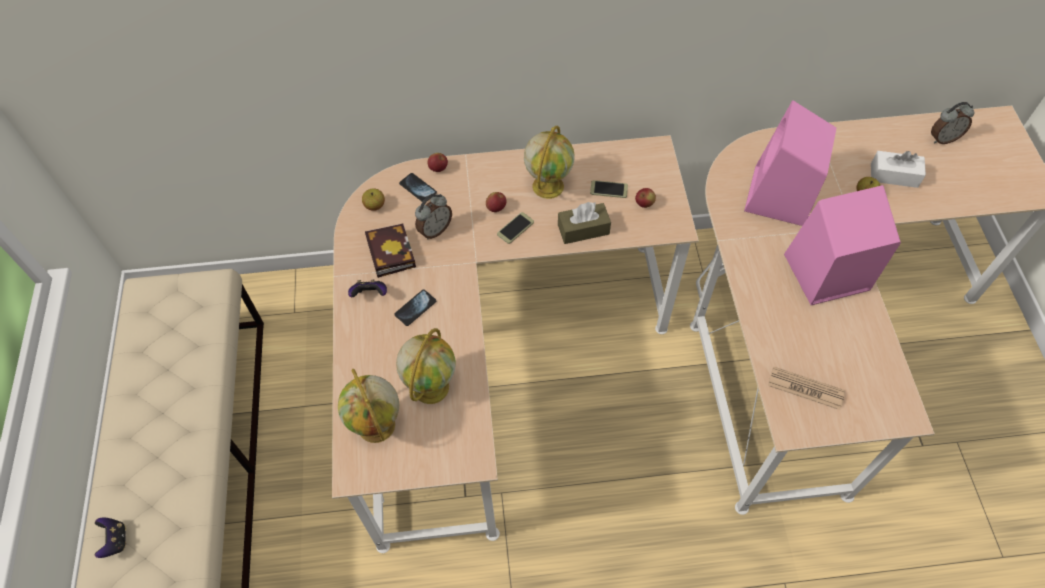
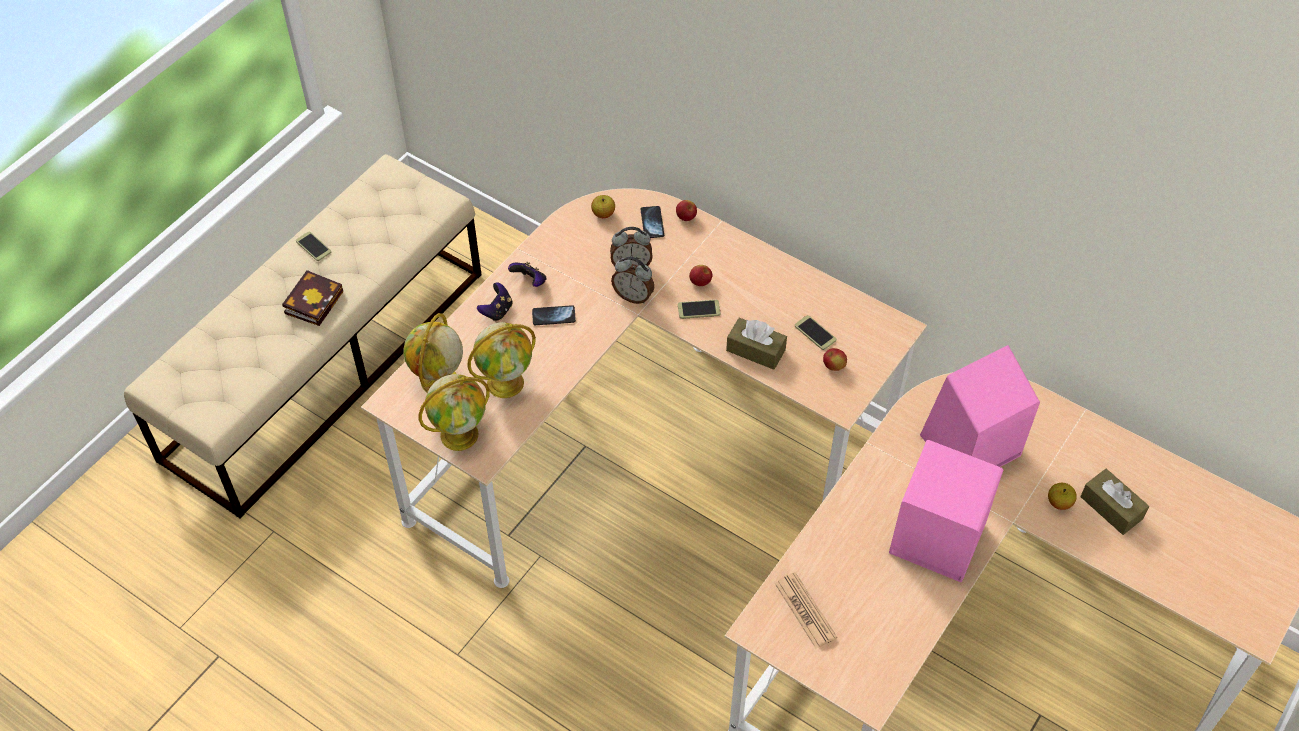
camera: 40 degrees right, 5 degrees down
(115, 540) = (211, 342): game controller -> game controller (497, 311)
(134, 394) = (313, 247): none -> phone
(389, 251) = (578, 258): book -> book (314, 300)
(548, 185) = (765, 293): globe -> globe (460, 434)
(894, 175) = (1111, 508): white tissue box -> brown tissue box
(943, 138) = (1209, 512): alarm clock -> alarm clock (633, 296)

